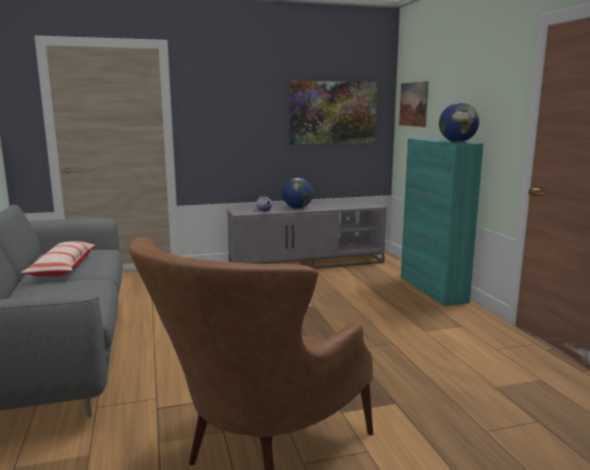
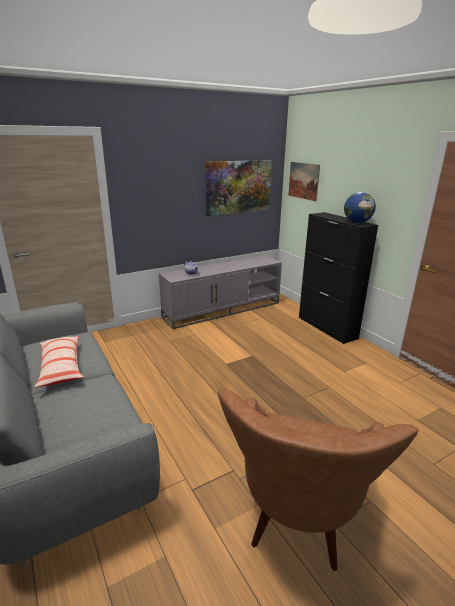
camera: 15 degrees left, 10 degrees up
(297, 208) = (216, 268): globe -> none
(432, 289) = (327, 327): turquoise cabinet -> black cabinet

